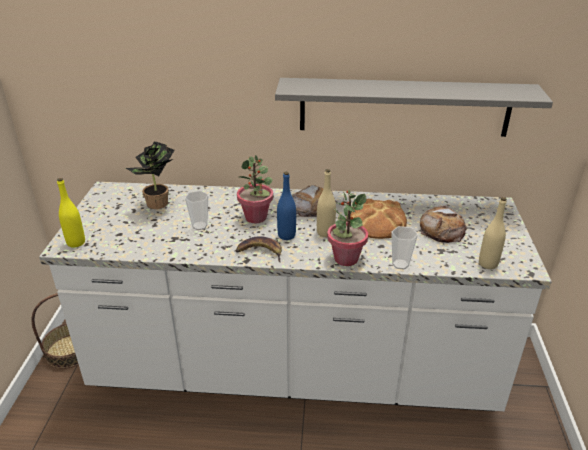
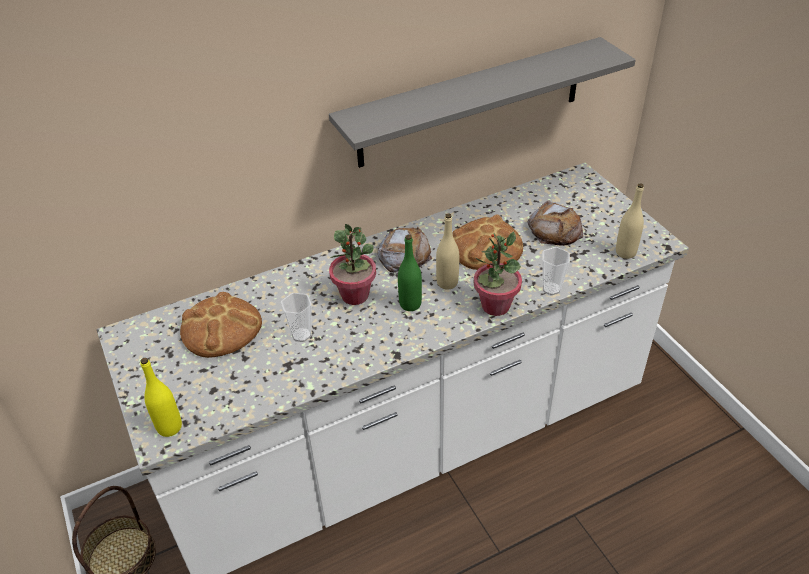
camera: 30 degrees left, 10 degrees up
(158, 205) = (221, 328): potted plant -> bread
(260, 252) = (402, 337): banana -> none
(286, 235) = (410, 304): blue bottle -> green bottle

